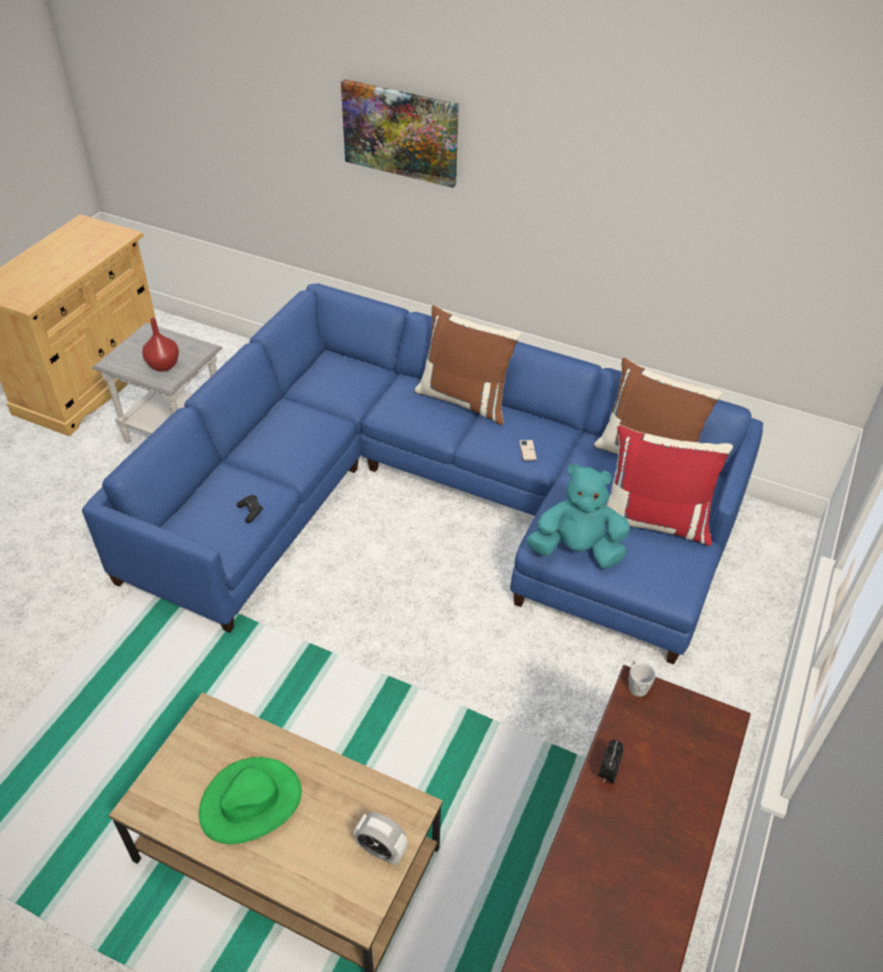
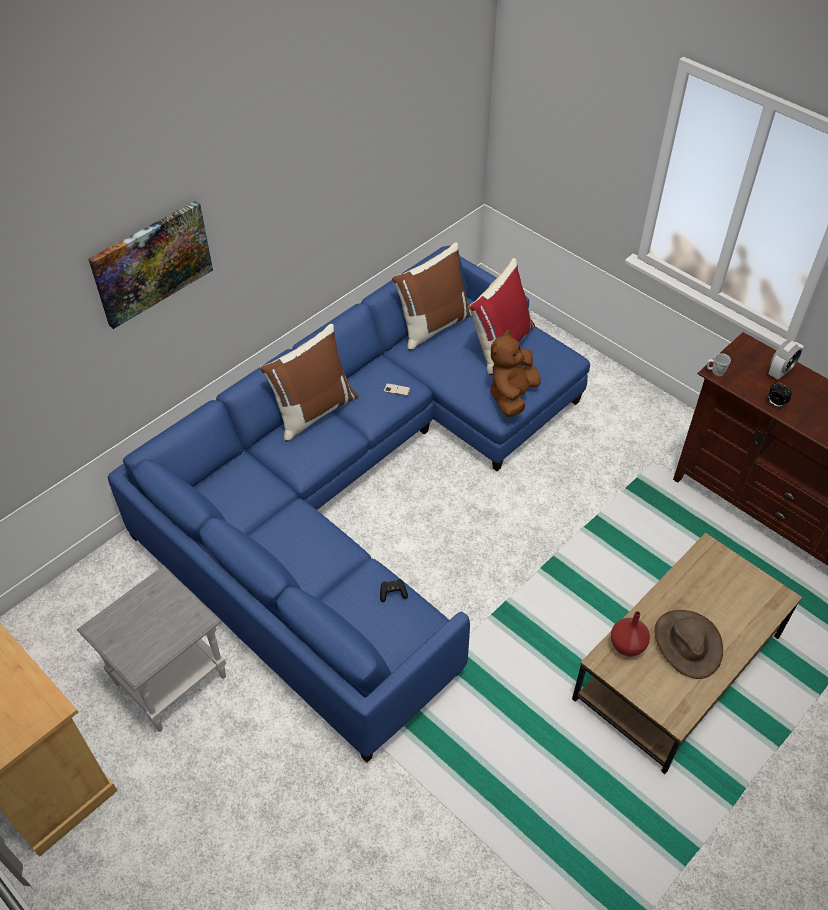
camera: 70 degrees left, 5 degrees up
(163, 365) = (171, 620): red vase -> red vase (626, 646)
(251, 802) = (687, 644): green hat -> brown hat
(381, 850) = (736, 574): alarm clock -> alarm clock (780, 372)
(576, 550) = (512, 396): turquoise plush toy -> brown plush toy

